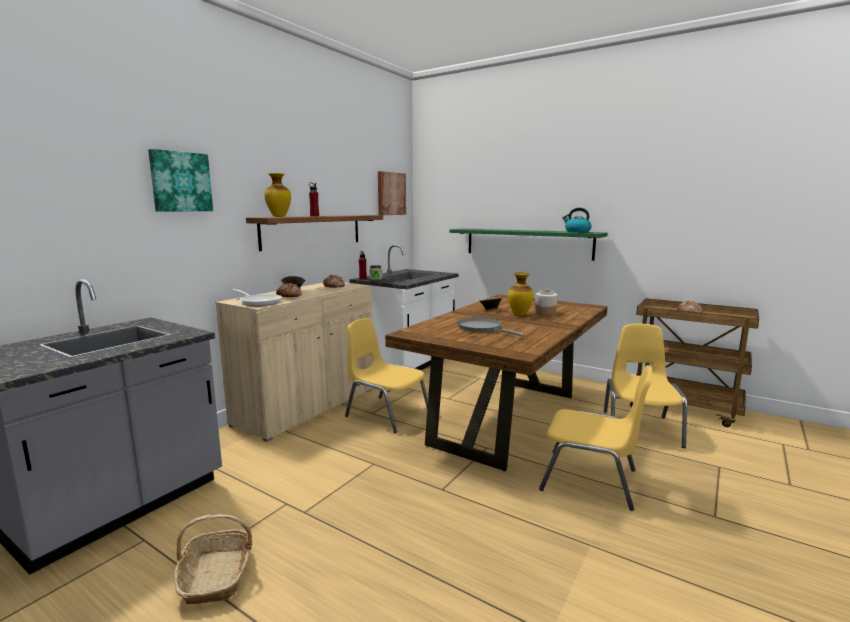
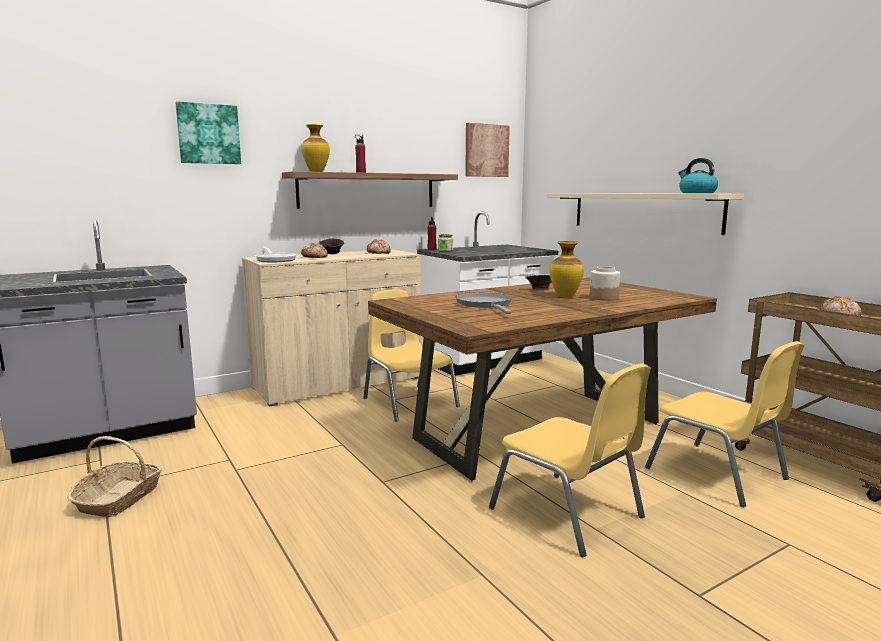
camera: 25 degrees right, 0 degrees up
(527, 243) = (643, 211): green shelf -> beige shelf
(640, 428) = (718, 474): yellow chair -> yellow chair turned 105 degrees clockwise

